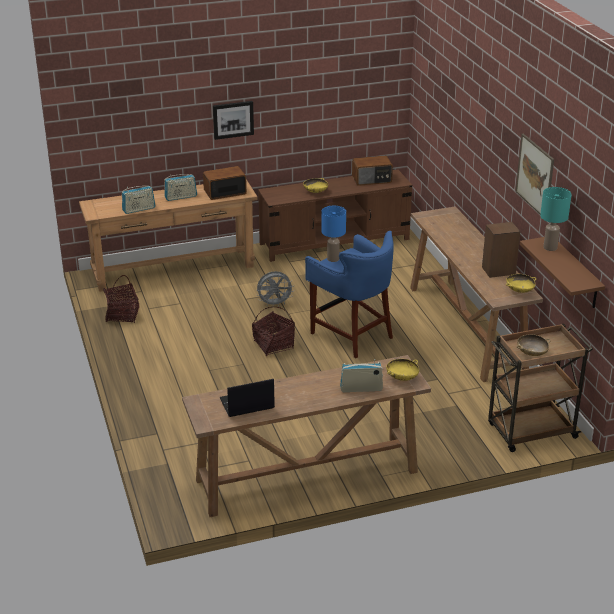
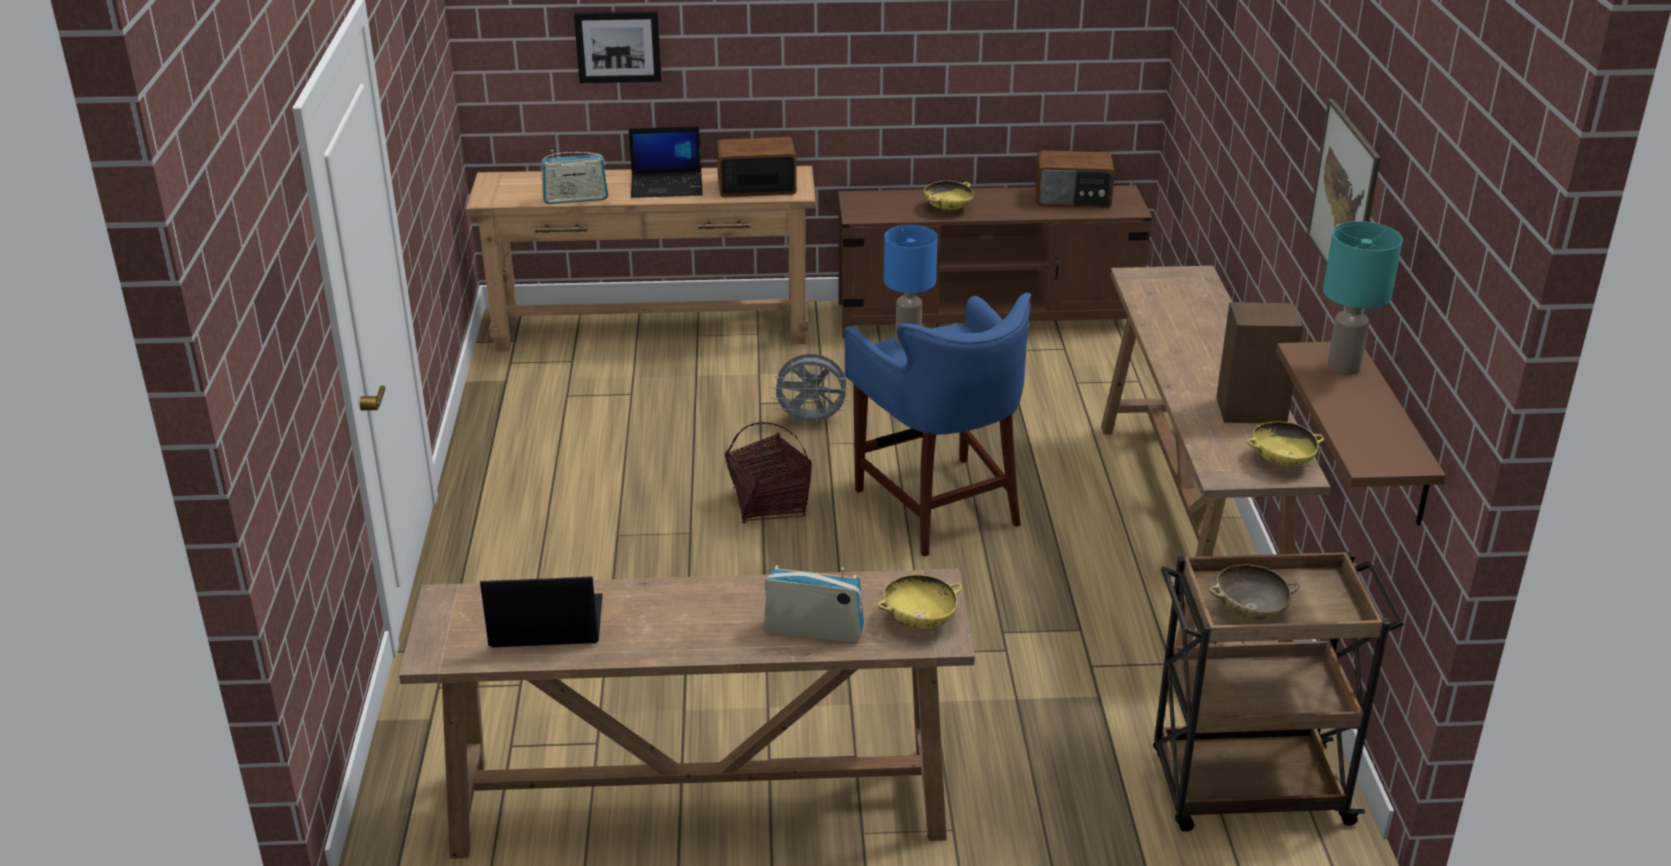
camera: 15 degrees right, 0 degrees up
(122, 315) = (512, 401): basket -> none
(181, 197) = (667, 186): radio -> laptop
(233, 119) = (791, 42): picture -> picture (618, 46)

